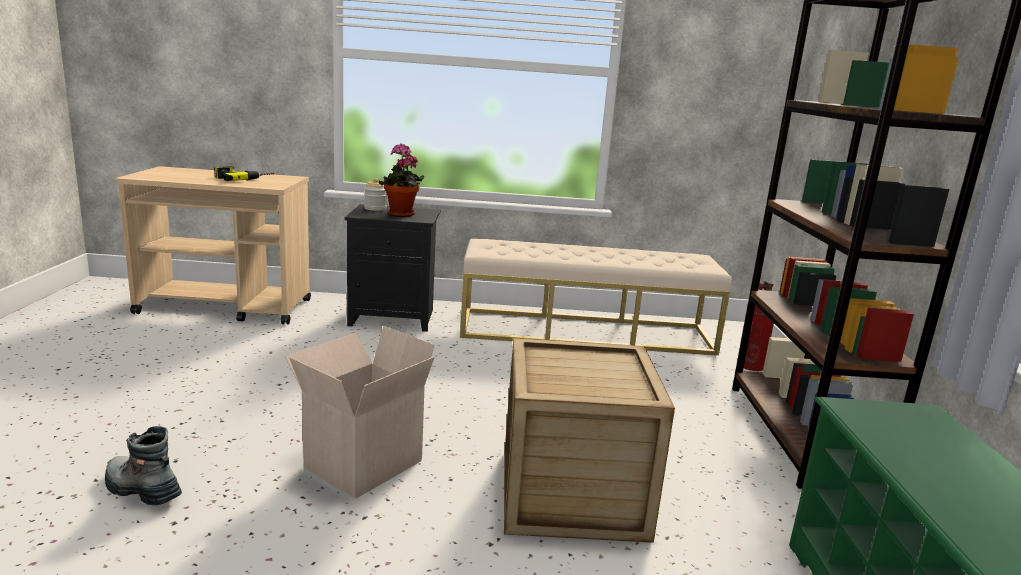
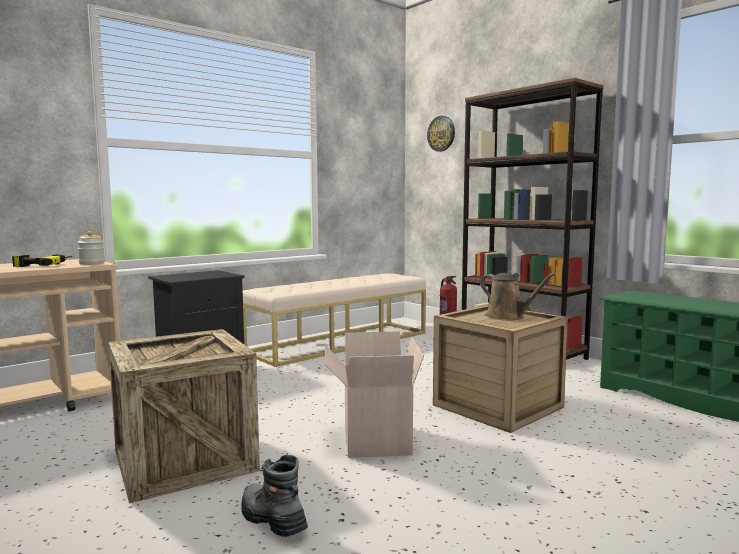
camera: 40 degrees left, 10 degrees down
(142, 490) = (272, 520): boot -> boot turned 60 degrees clockwise
(207, 402) = (184, 460): none -> crate
(375, 208) = (172, 276): jar -> jar (92, 263)
(400, 215) = (205, 275): potted plant -> none
(604, 374) = (508, 317): none -> brown watering can
(829, 45) = (441, 133): none -> wall clock

